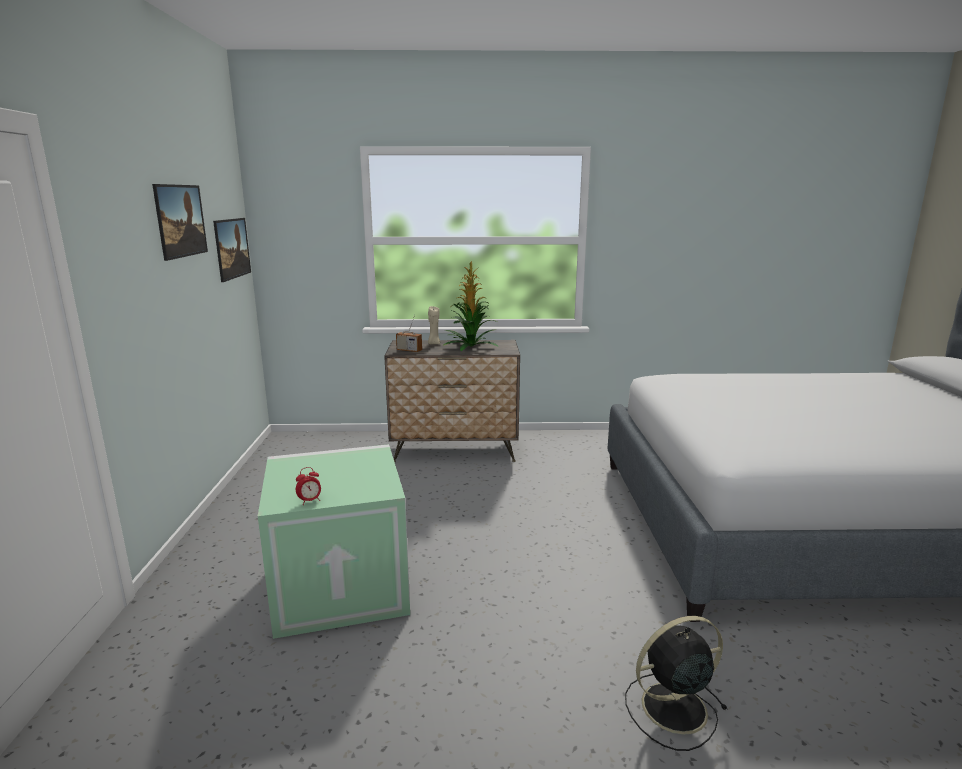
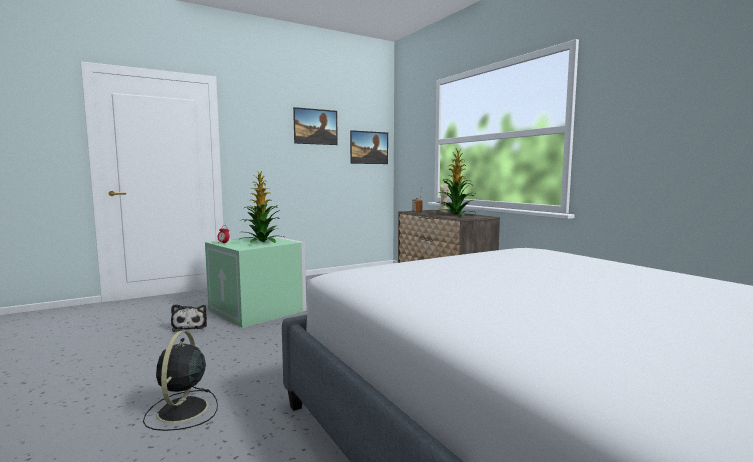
camera: 60 degrees right, 10 degrees down
(341, 470) = (261, 241): none -> potted plant
(343, 671) = (190, 326): none -> plush toy
(671, 708) = (182, 411): black fan -> black fan turned 135 degrees counterclockwise

